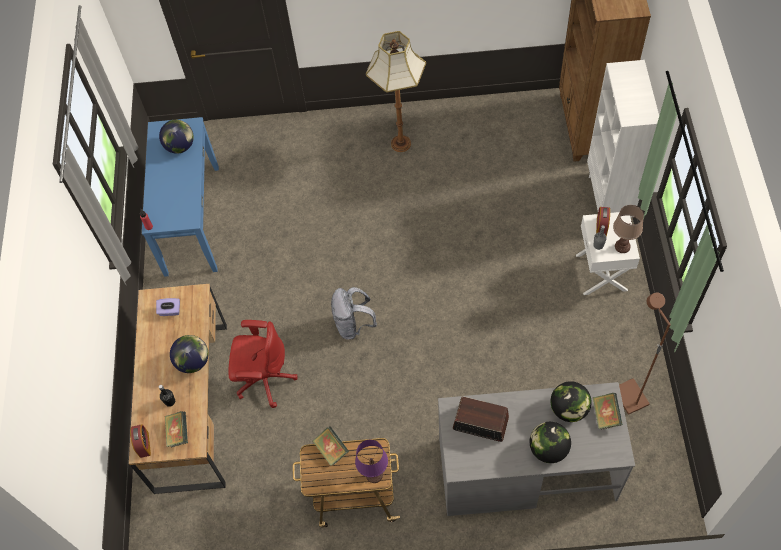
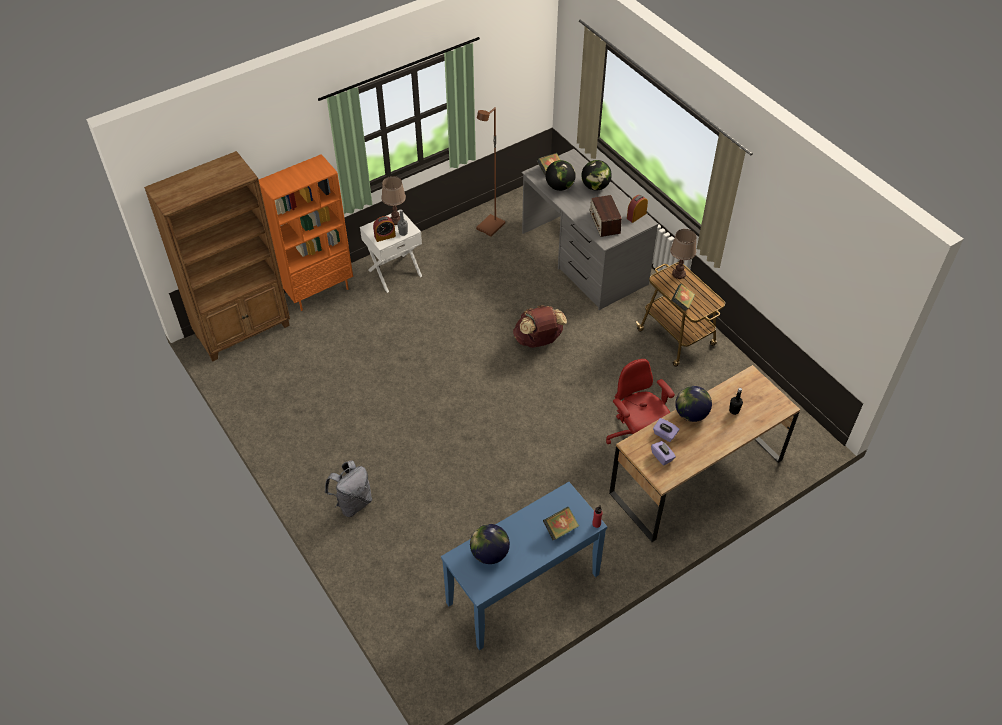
camera: 125 degrees left, 10 degrees down
(144, 444) = (778, 408): alarm clock -> alarm clock (636, 216)
(178, 433) = (751, 391): book -> book (560, 529)
(189, 326) = (664, 434): none -> purple tissue box
(353, 325) = (545, 402): grey backpack -> grey backpack (353, 503)
(374, 474) = (678, 274): purple table lamp -> brown table lamp
(401, 144) = (333, 455): floor lamp -> none
(431, 358) = (538, 341): none -> brown backpack
(608, 199) = (319, 291): white bookcase -> orange bookcase

